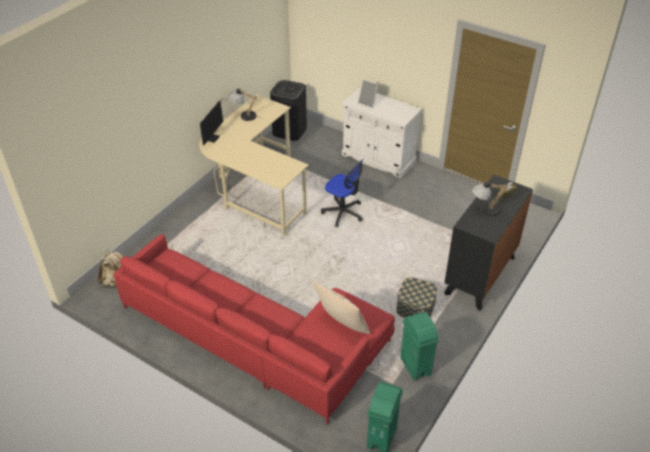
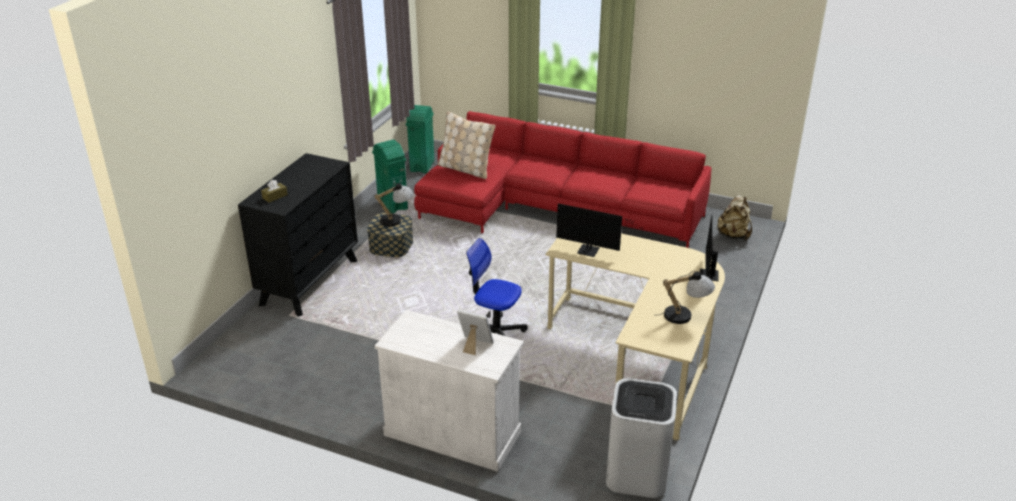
camera: 170 degrees right, 10 degrees down
(277, 162) = (591, 251): none -> monitor
(290, 131) = (636, 474): black trash can -> white trash can
(485, 210) = (308, 178): table lamp -> table lamp (396, 220)

